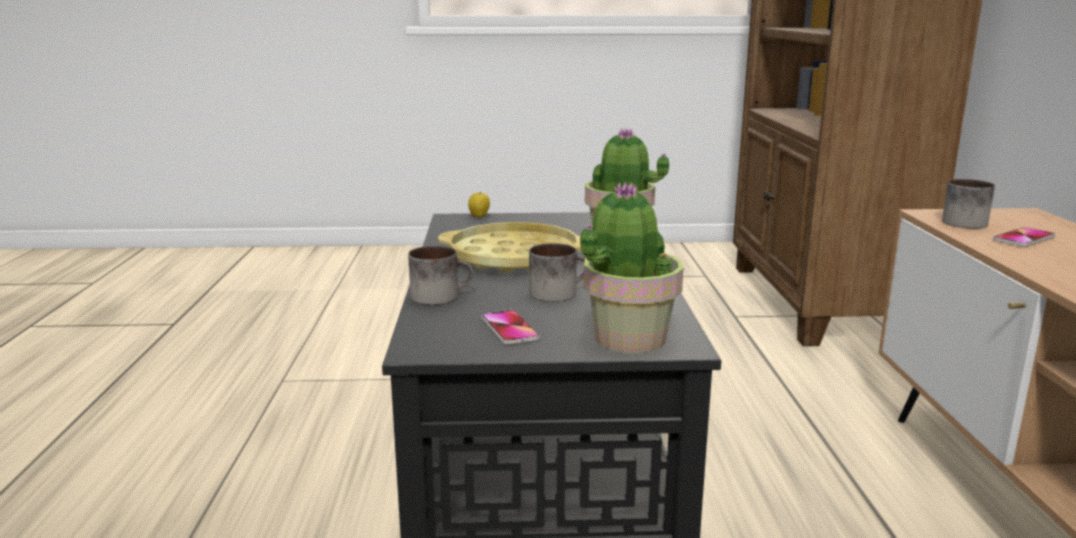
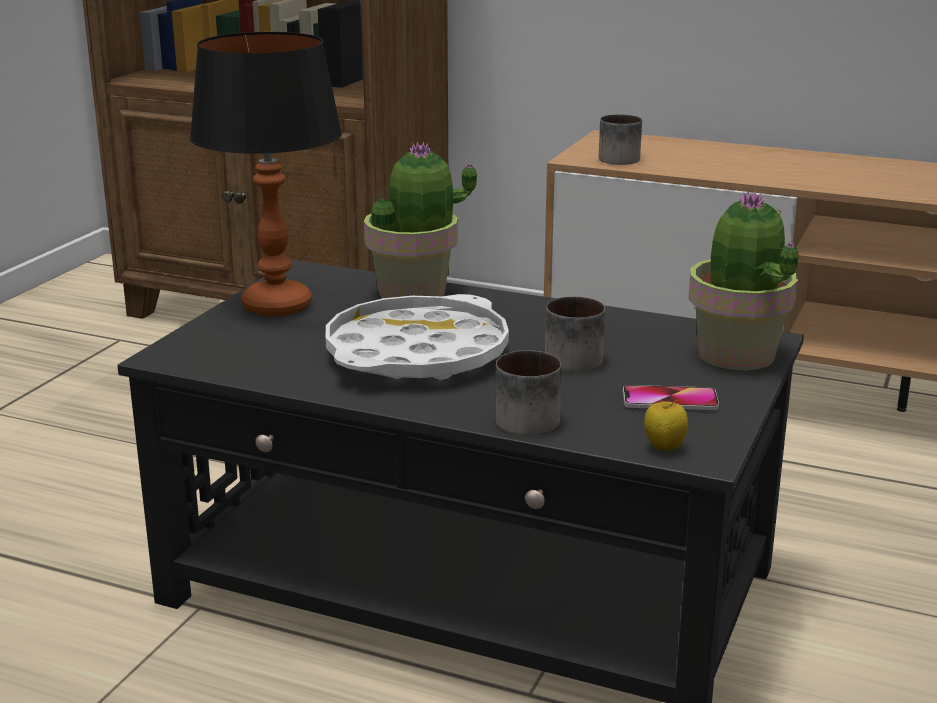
camera: 65 degrees left, 5 degrees up
(479, 217) = (189, 339): apple -> apple (664, 447)
(514, 258) = (416, 354): yellow tray -> white tray
(550, 221) = (278, 306): none -> table lamp
(1023, 239) = (681, 159): phone -> none

